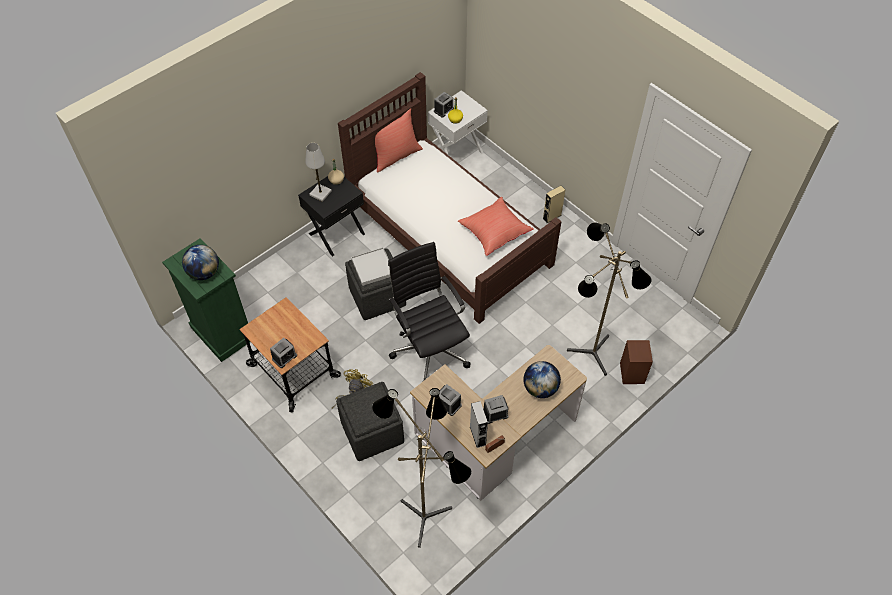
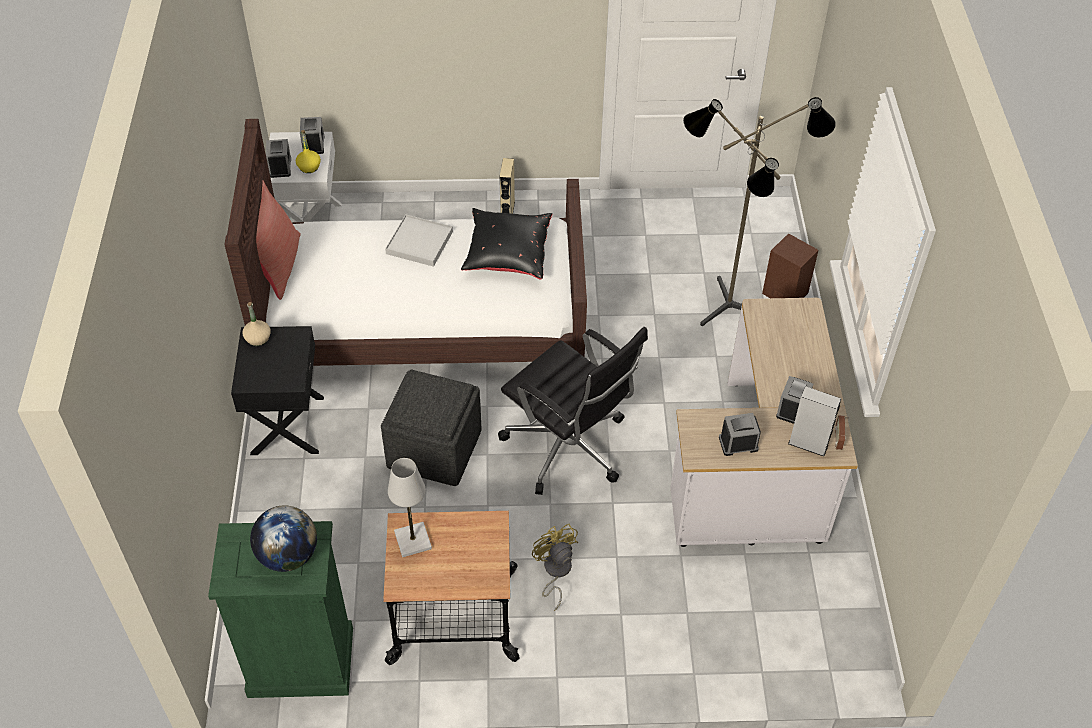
camera: 50 degrees left, 5 degrees down
(284, 357) = (485, 576): alarm clock -> alarm clock (313, 144)
(320, 193) = (259, 368): white table lamp -> white table lamp (413, 540)
(372, 431) = (630, 588): grey ottoman -> none
(373, 268) = (428, 401): white tray -> white tray (419, 243)
(427, 513) = (797, 608): floor lamp -> none
(430, 348) = (569, 448): black office chair -> black office chair turned 150 degrees counterclockwise
(494, 232) = (507, 255): red pillow -> black pillow
(540, 388) = (795, 346): globe -> none

